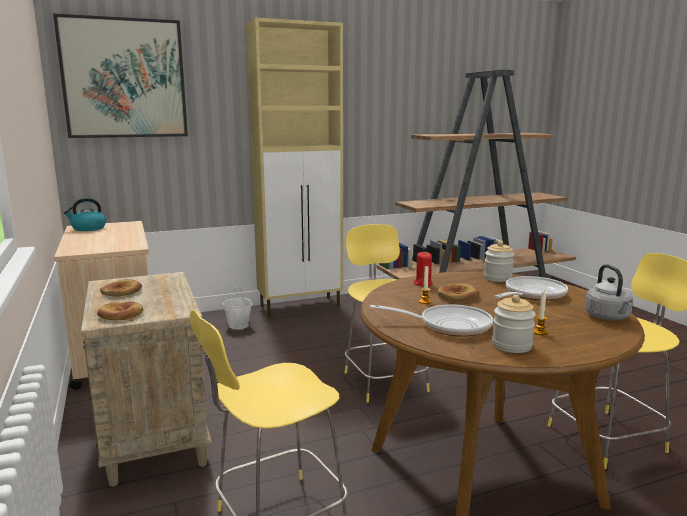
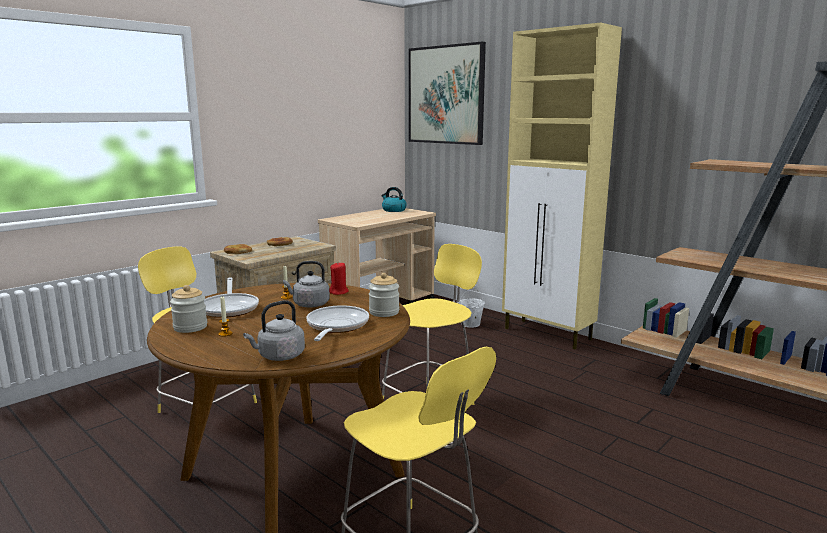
camera: 65 degrees right, 0 degrees up
(457, 296) = (309, 304): bread -> grey kettle
(532, 294) = (336, 327): frying pan -> frying pan turned 105 degrees counterclockwise

